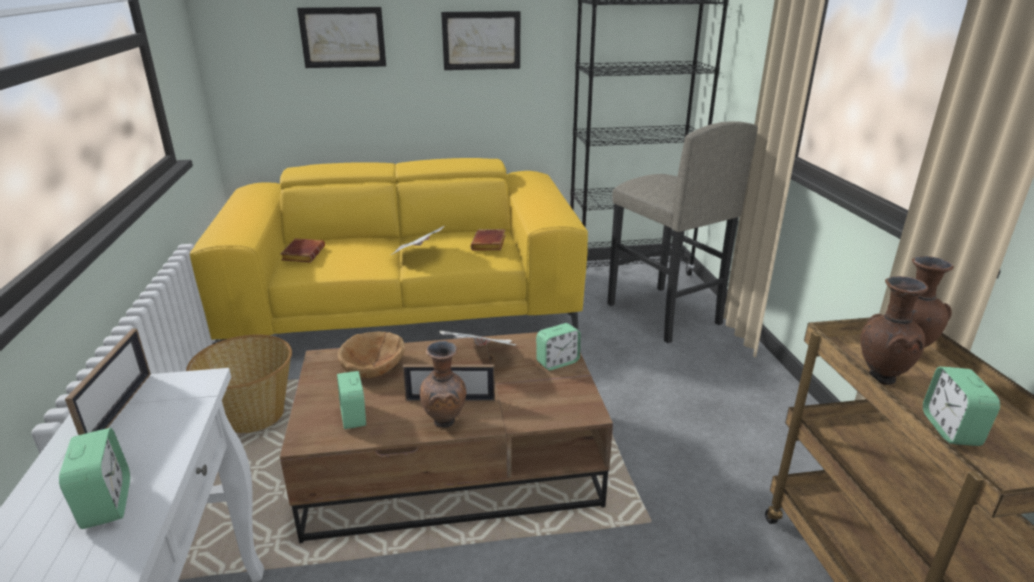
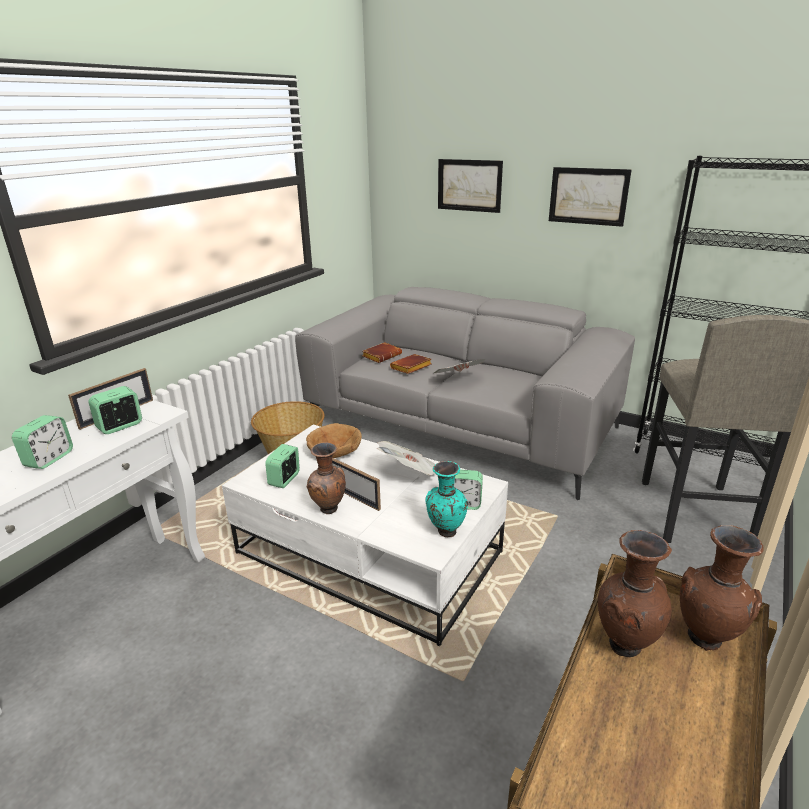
camera: 40 degrees right, 0 degrees up
(406, 310) = (459, 425): yellow sofa -> grey sofa
(453, 464) = (370, 552): brown coffee table -> white coffee table
(490, 244) = (523, 387): brown book -> brown book (411, 368)
(576, 391) = (445, 532): none -> turquoise vase
(950, 429) = (611, 732): alarm clock -> alarm clock (120, 426)

